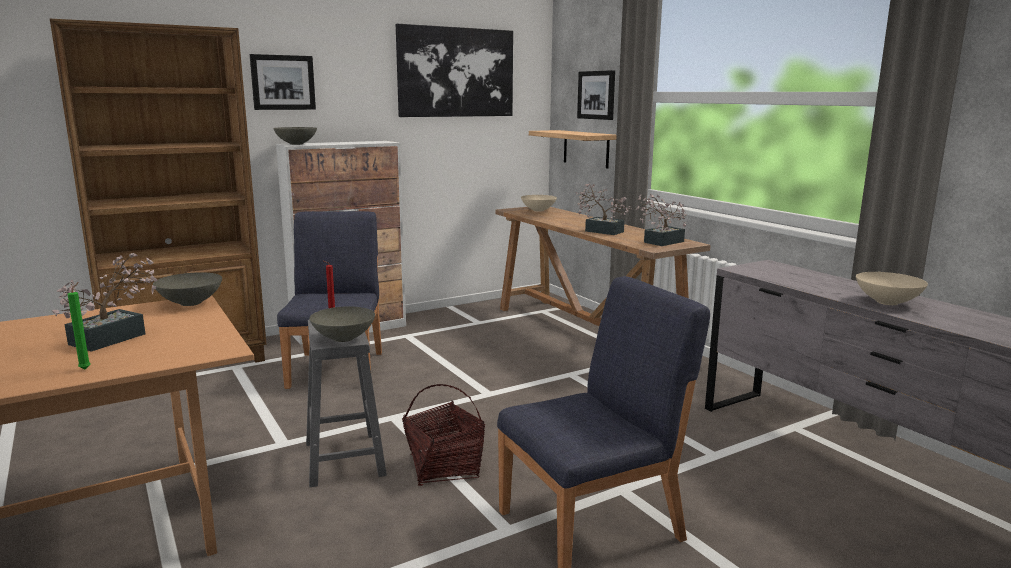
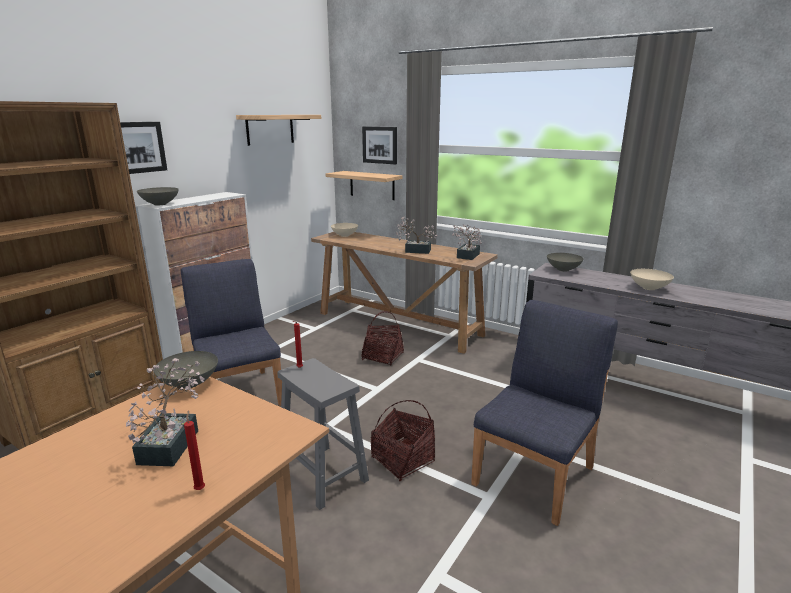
camera: 25 degrees left, 5 degrees up
(86, 368) = (200, 488): green candle -> red candle
(344, 338) = (333, 384): grey bowl -> grey bowl (563, 269)
(456, 72) = (270, 129): picture -> shelf
(529, 363) = (383, 356): none -> basket

